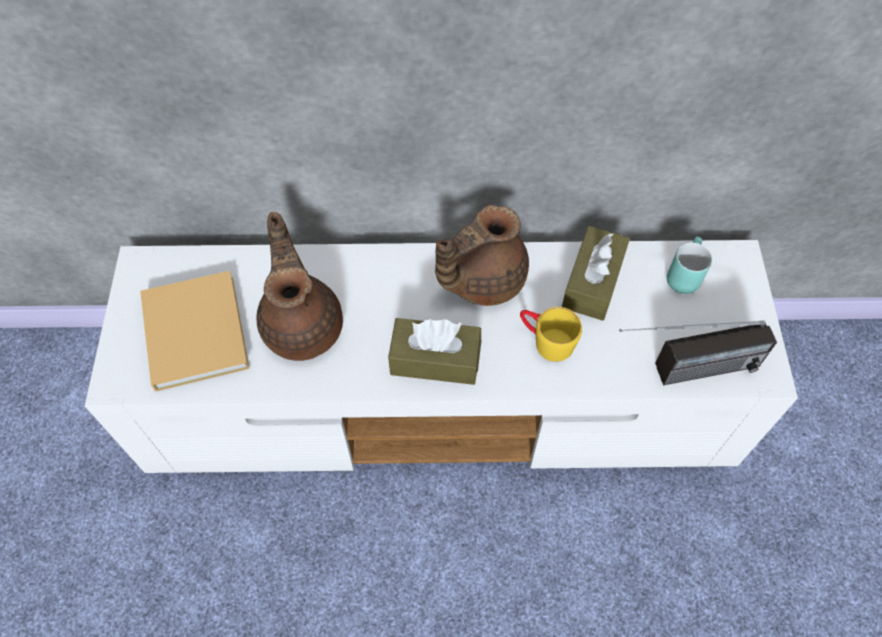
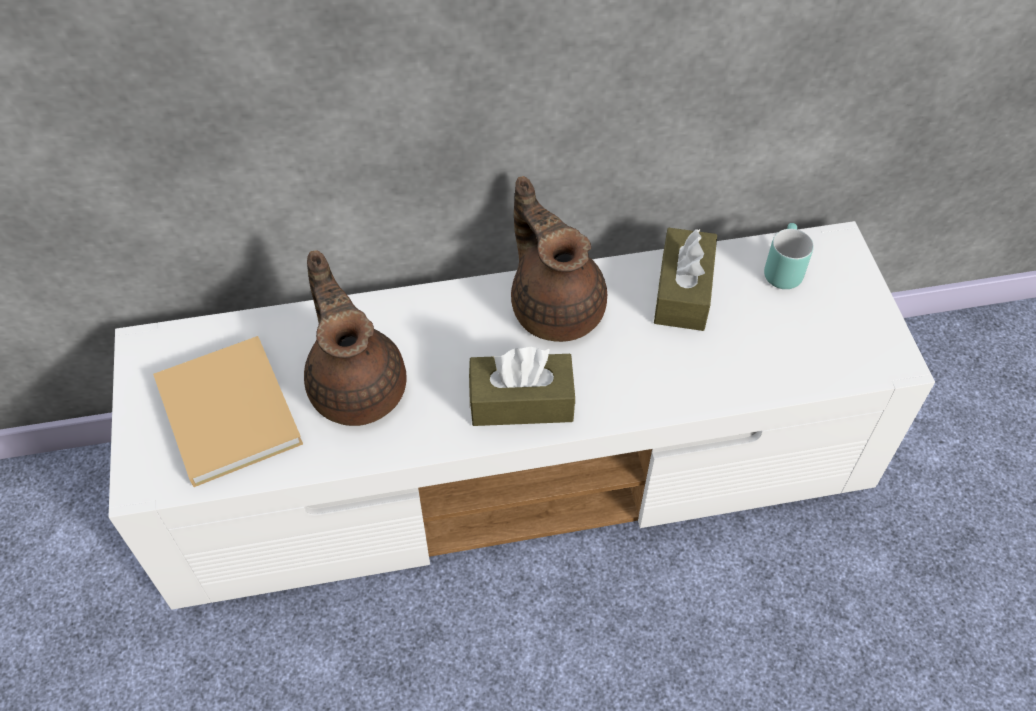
camera: 10 degrees left, 5 degrees down
(481, 279) = (555, 306): brown teapot -> brown teapot turned 105 degrees clockwise
(545, 341) = (643, 362): yellow mug -> none
(681, 373) = (803, 374): radio -> none

